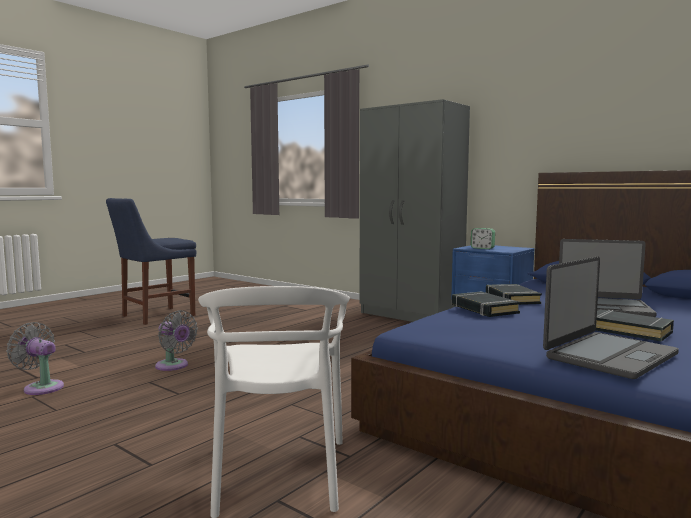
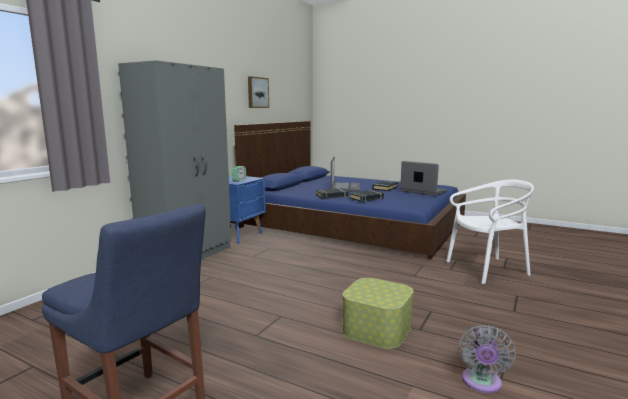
camera: 100 degrees left, 5 degrees up
(173, 366) = (376, 329): grey fan -> storage box
(622, 117) = (257, 92): none -> picture

